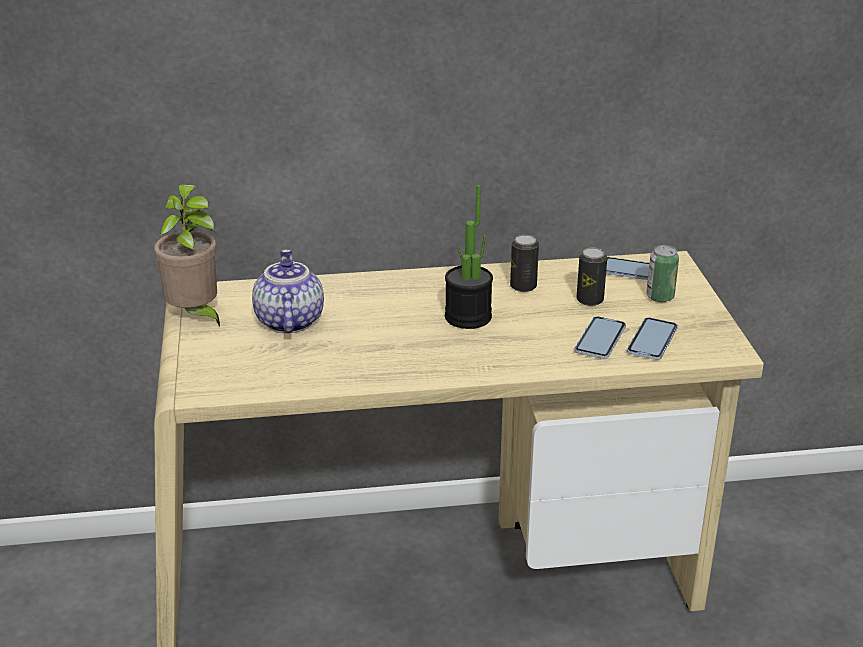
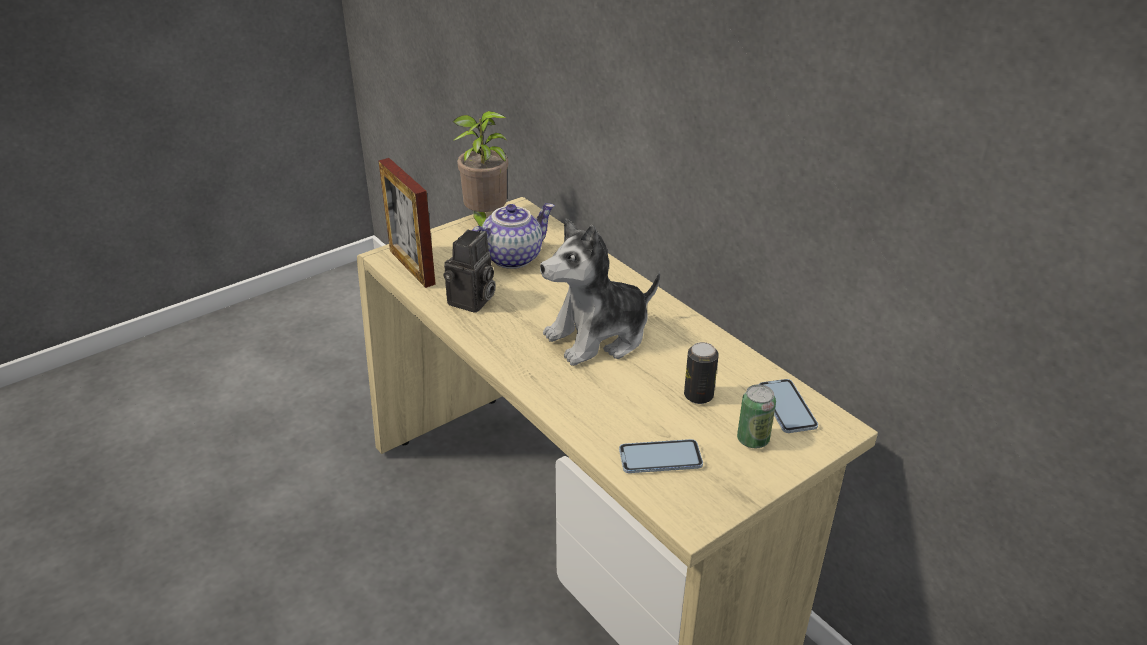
camera: 60 degrees right, 5 degrees up
(236, 381) = (412, 267): none -> picture frame
(342, 364) = (472, 302): none -> camera
(468, 317) = (598, 336): potted plant -> plush toy
(523, 286) = (682, 349): can -> none
(600, 339) = (631, 423): phone -> none

